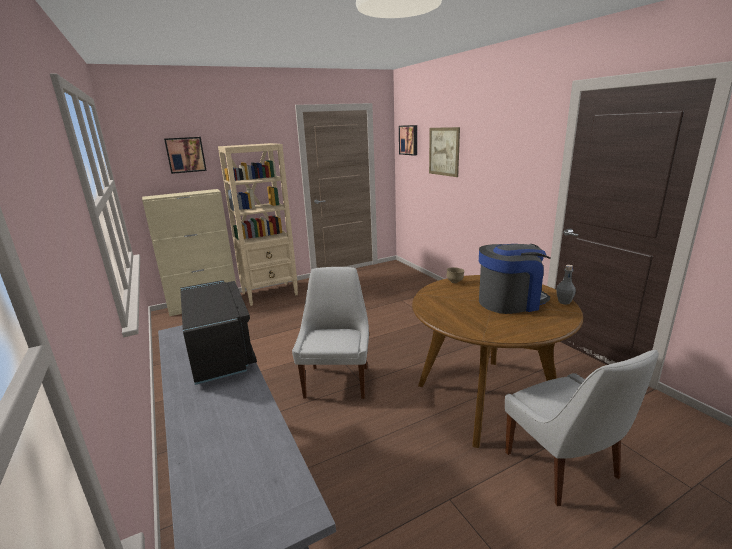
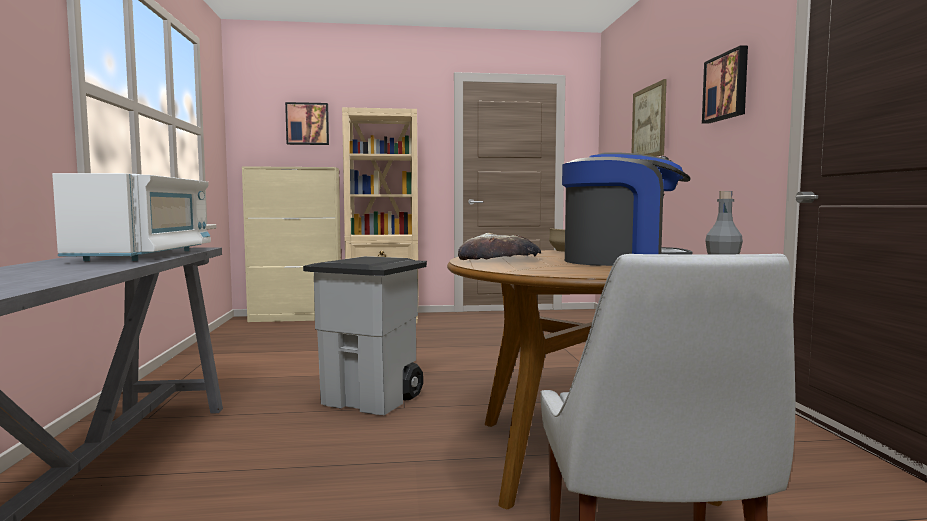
camera: 20 degrees right, 15 degrees down
(220, 352) = (145, 255): black microwave -> white microwave
(337, 380) = (373, 399): white chair -> grey trash can
(409, 140) = (612, 121): picture -> picture (727, 86)
(444, 308) = (499, 259): none -> bread

